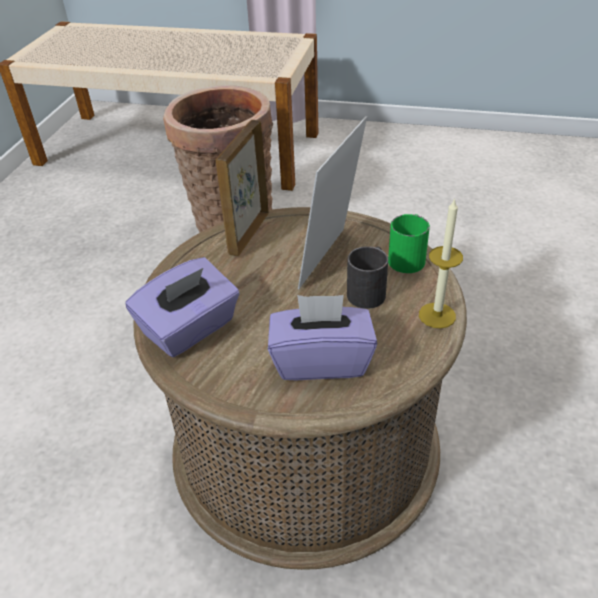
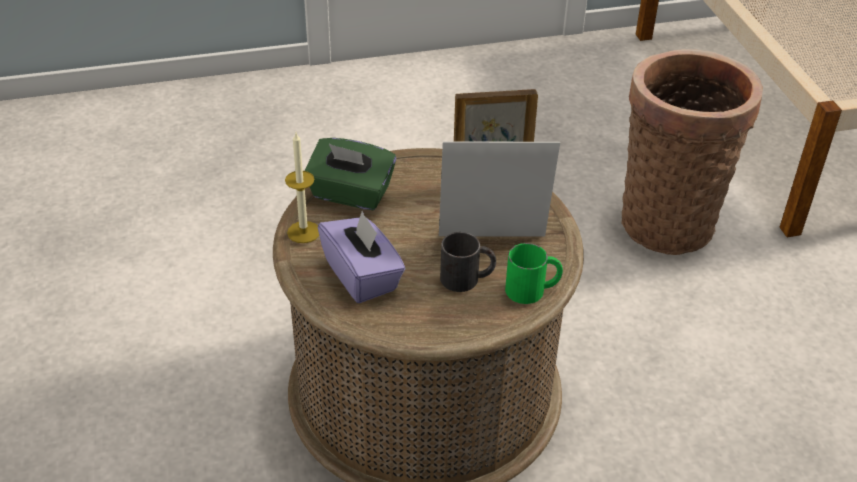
camera: 60 degrees right, 0 degrees up
(190, 329) = (350, 194): purple tissue box -> green tissue box
(437, 315) = (460, 329): candle -> candle (303, 232)

